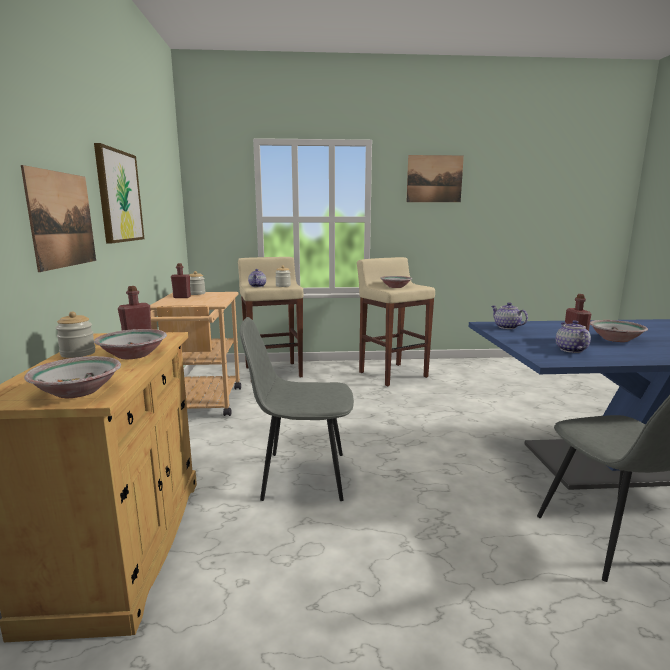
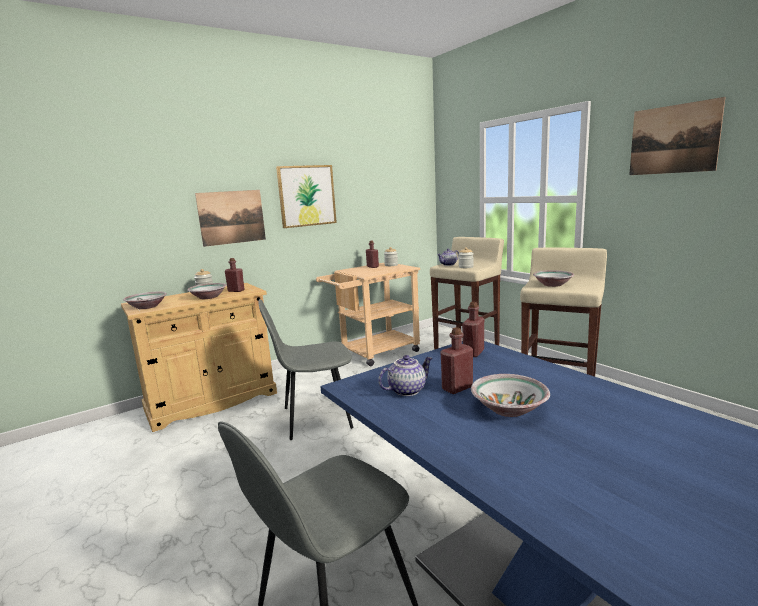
camera: 60 degrees right, 0 degrees up
(301, 475) = (314, 418): grey chair -> grey chair turned 75 degrees counterclockwise
(506, 327) = (473, 353): teapot -> red bottle

